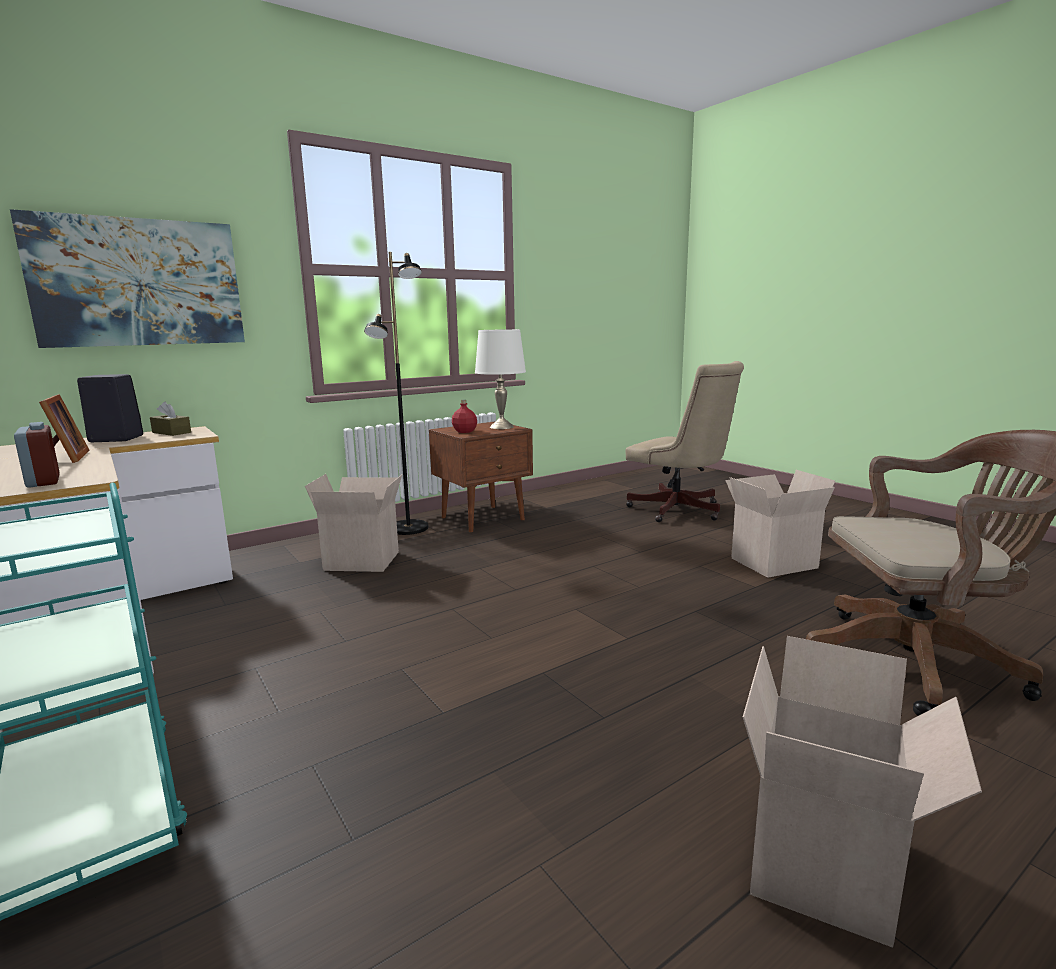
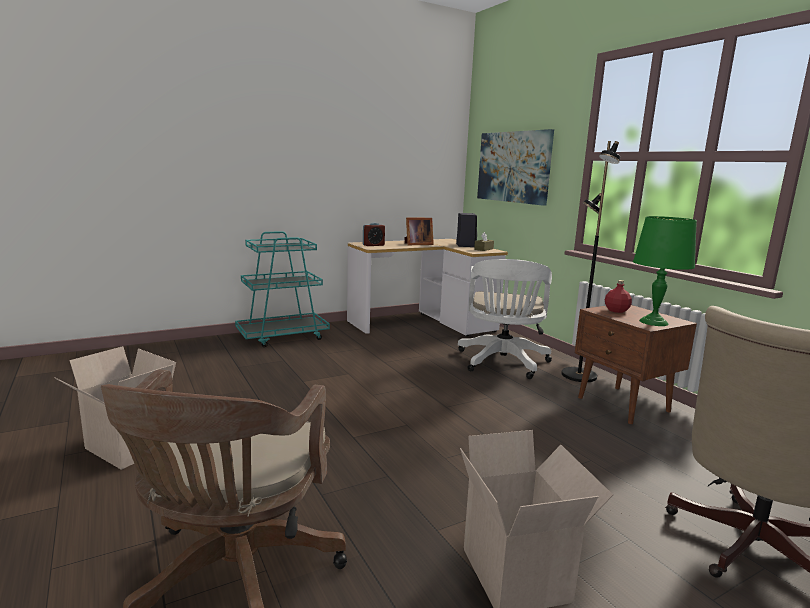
camera: 95 degrees right, 0 degrees up
(364, 560) = (502, 363): cardboard box -> white office chair
(501, 427) = (653, 322): white table lamp -> green table lamp

